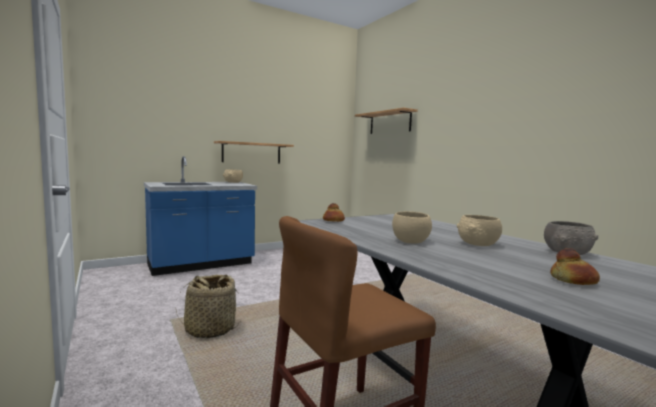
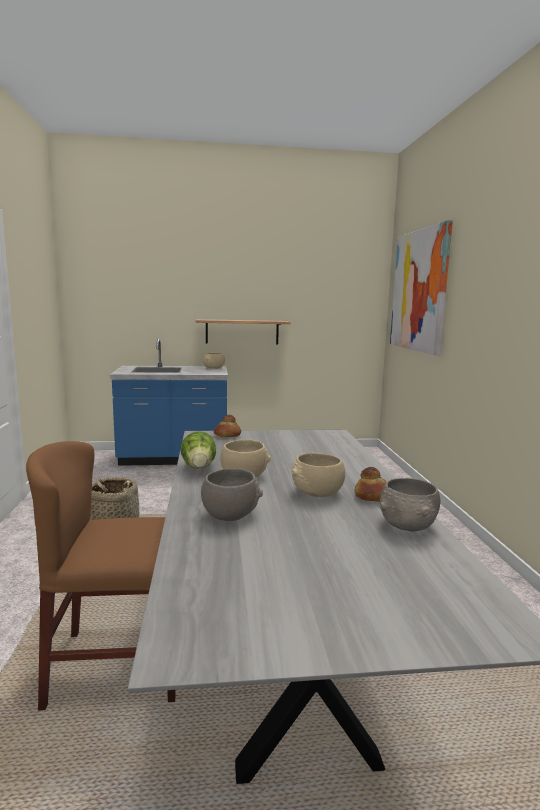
camera: 25 degrees right, 5 degrees up
(366, 240) = (199, 468): none -> lettuce
(390, 122) = (419, 290): shelf -> picture
(461, 261) = (230, 514): none -> grey bowl
(572, 281) = (291, 564): bread -> bread (371, 497)

